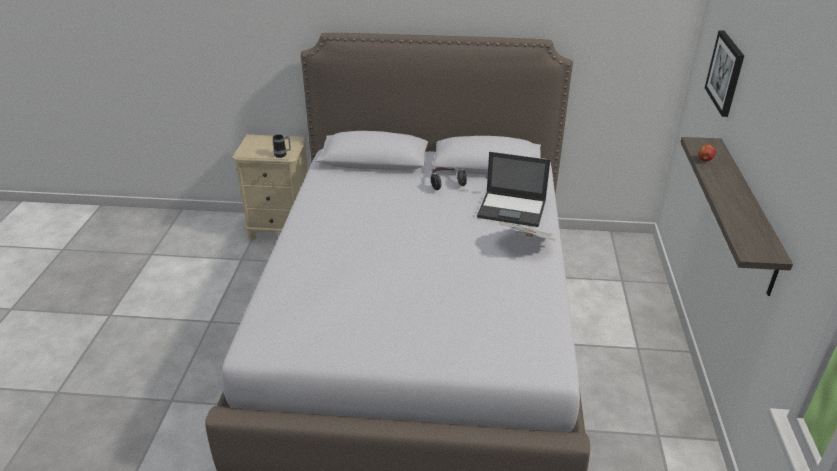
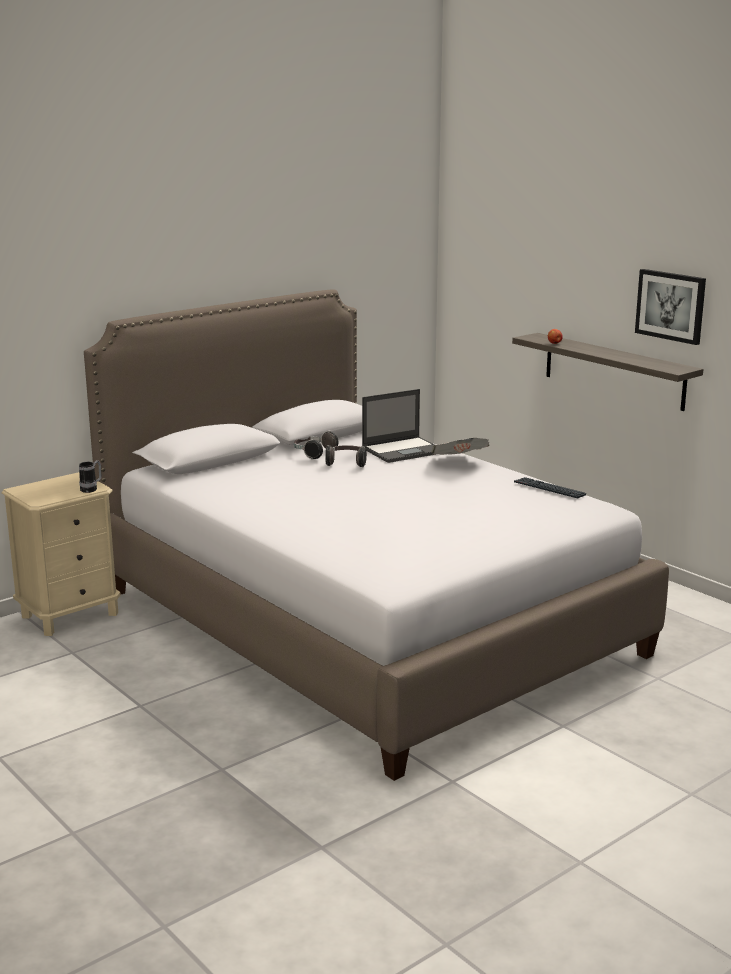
camera: 45 degrees left, 15 degrees down
(449, 204) = (346, 463): none -> headphones
(544, 313) = (549, 489): none -> keyboard
(726, 73) = (516, 277): picture -> picture (671, 306)

